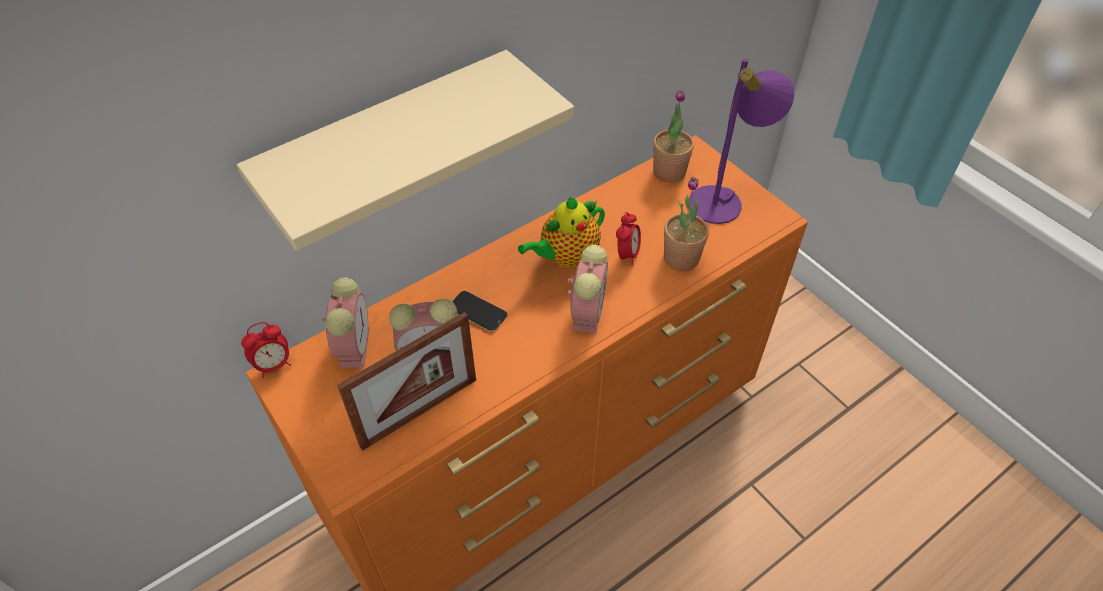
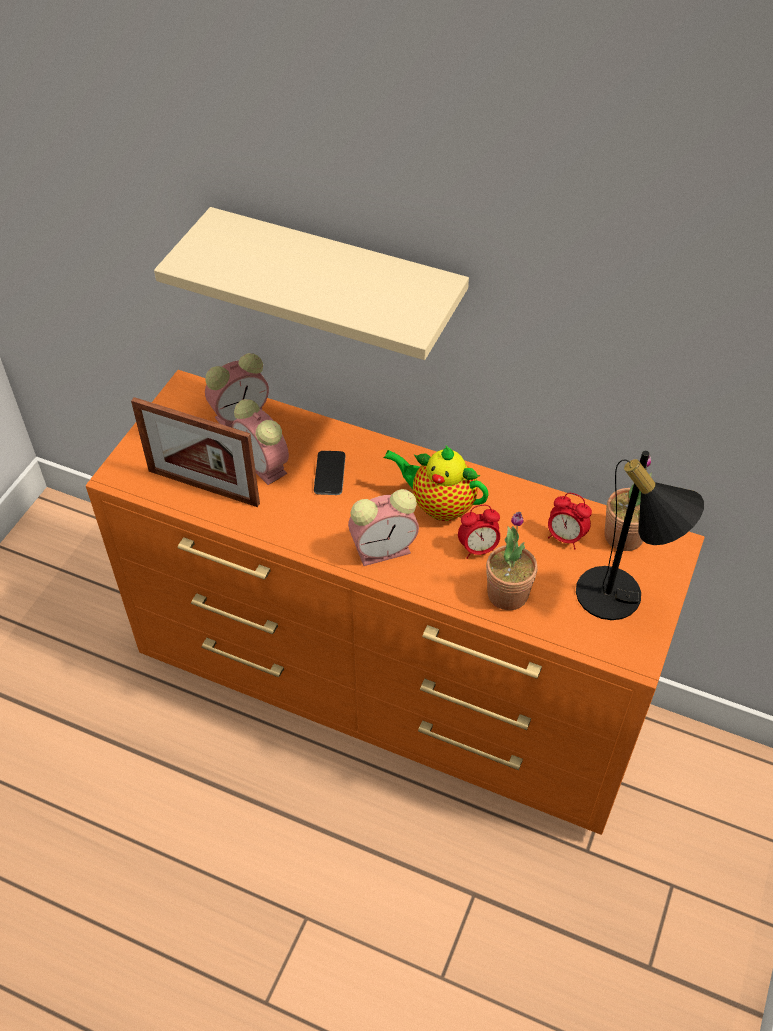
camera: 60 degrees right, 0 degrees up
(274, 365) = (193, 381): alarm clock -> alarm clock (565, 537)
(724, 202) = (620, 600): purple table lamp -> black table lamp

